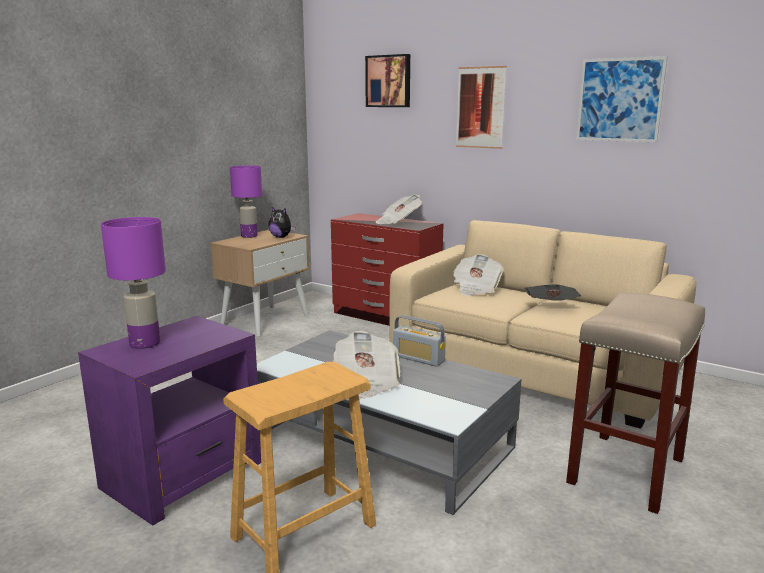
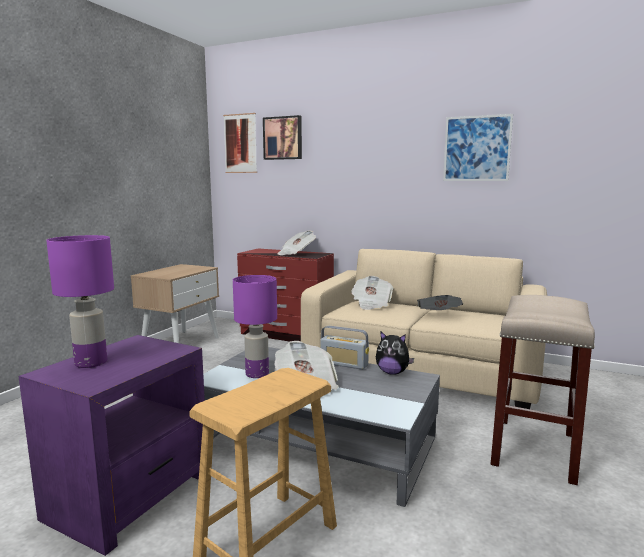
camera: 10 degrees left, 5 degrees down
(249, 236) = (165, 269): purple table lamp -> purple table lamp (256, 374)
(281, 237) = (194, 269): plush toy -> plush toy (392, 372)
(480, 107) = (362, 157): picture -> picture (240, 143)

